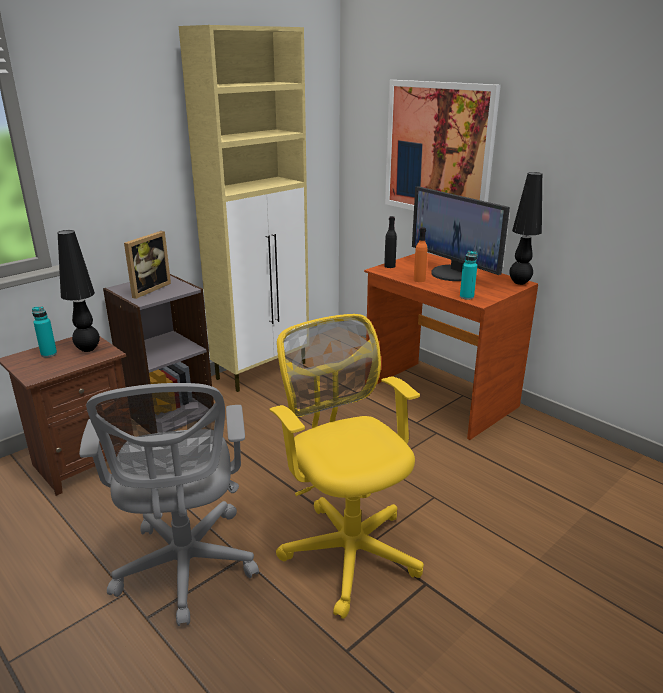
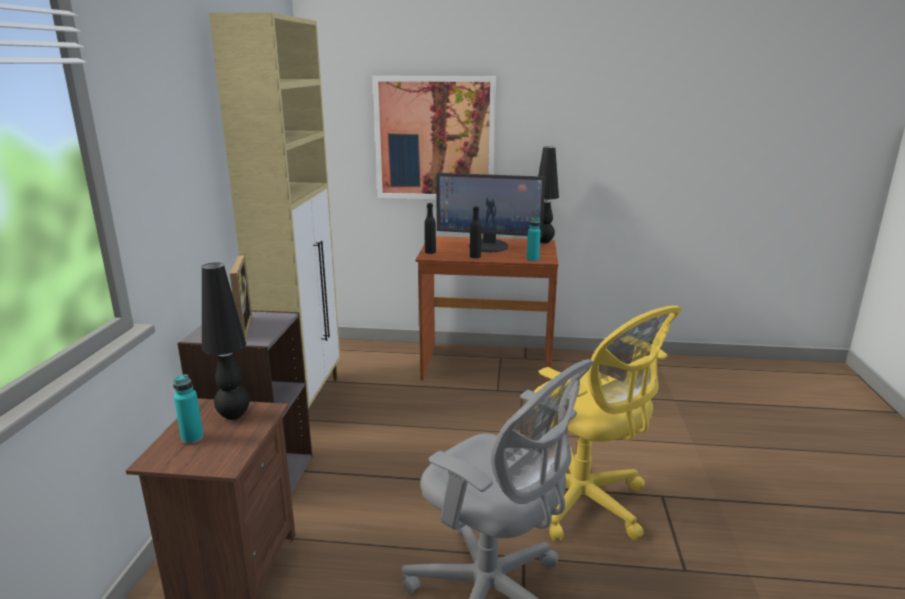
camera: 40 degrees left, 5 degrees down
(348, 548) = (585, 503): yellow office chair -> yellow office chair turned 150 degrees counterclockwise
(419, 280) = (475, 256): orange bottle -> black bottle

